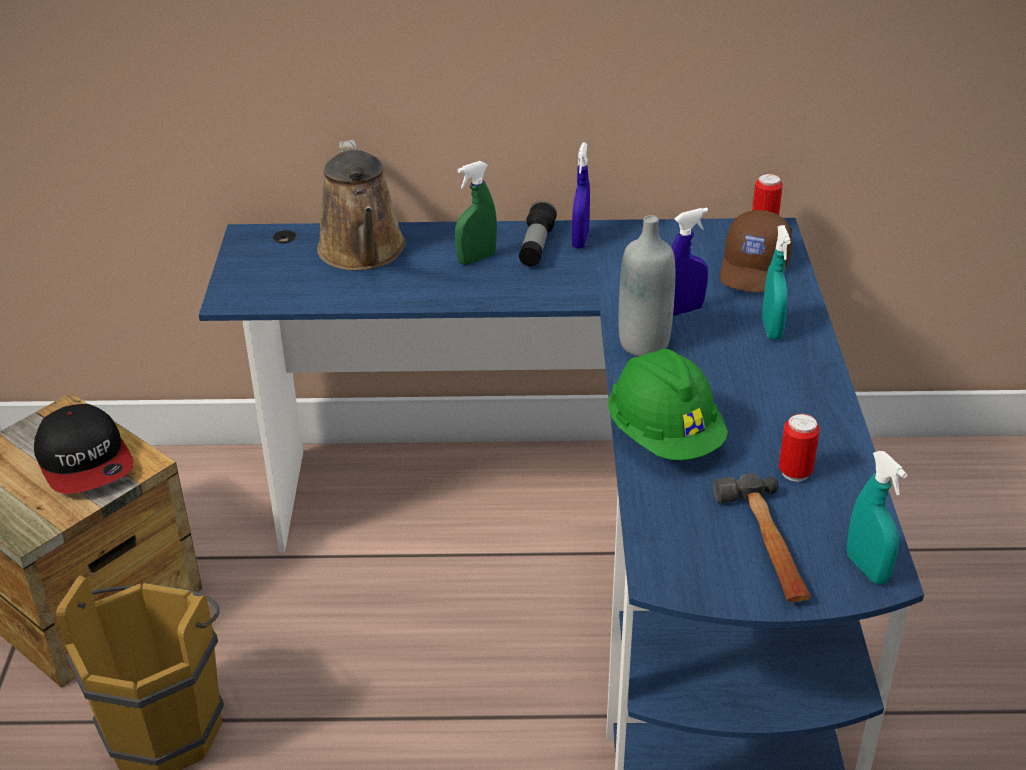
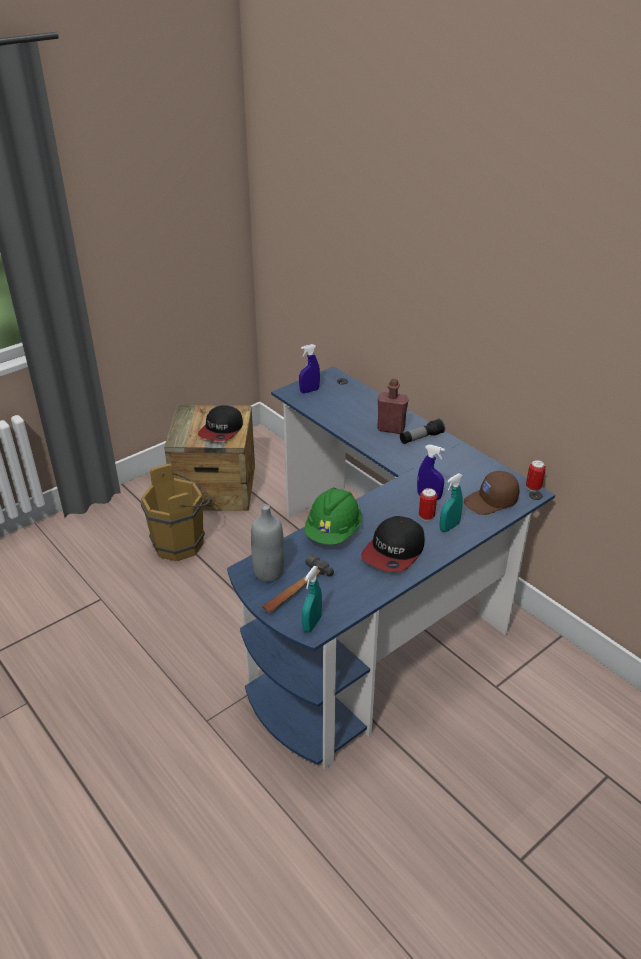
camera: 50 degrees right, 0 degrees up
(363, 253) = (357, 402): brown watering can -> none
(476, 259) = (391, 429): green spray bottle -> red bottle
(580, 240) = (442, 446): blue spray bottle -> blue spray bottle (309, 391)
(643, 343) = (390, 497): grey bottle -> grey bottle (269, 572)
(774, 404) = (394, 551): none -> cap
(795, 472) = (352, 577): can -> can (426, 516)

